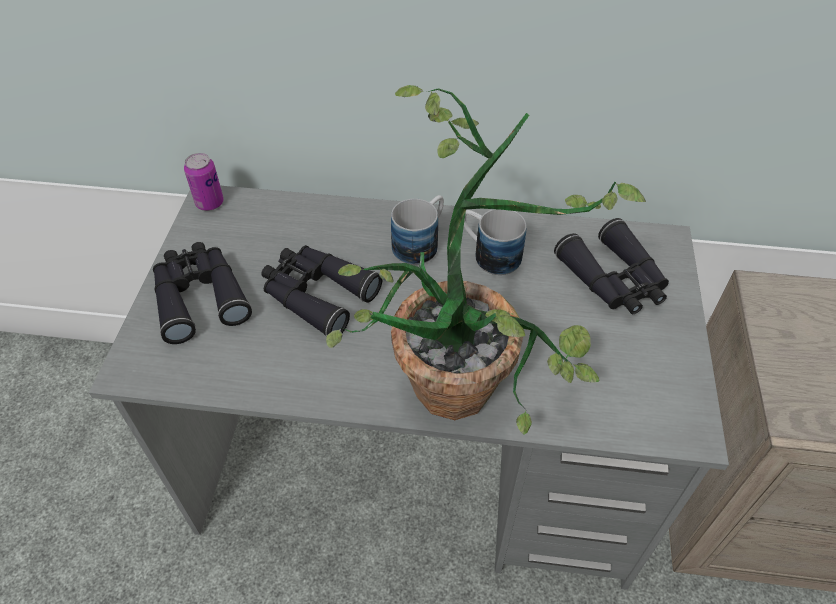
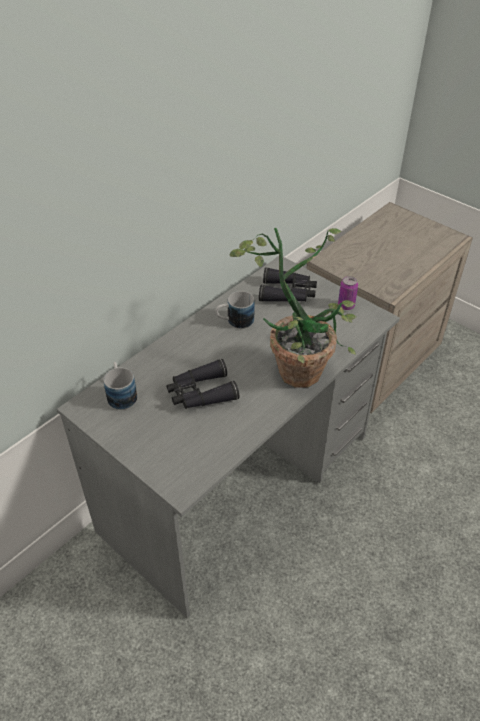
camera: 55 degrees left, 5 degrees down
(199, 297) = (156, 440): black binoculars -> none
(210, 203) = (84, 407): can -> can (346, 306)
(421, 243) = (204, 340): mug -> mug (121, 394)

